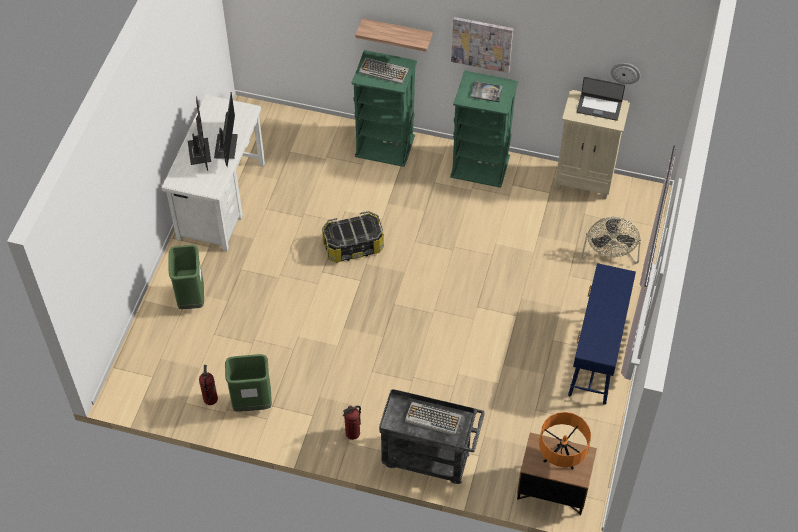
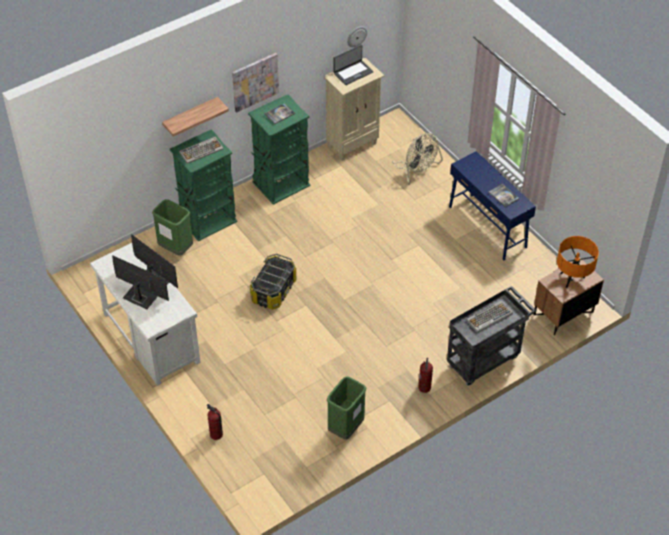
camera: 50 degrees left, 5 degrees down
(191, 299) = (219, 409): green trash can -> green trash can (175, 249)
(210, 399) = (317, 450): fire extinguisher -> fire extinguisher (216, 434)
(600, 331) = (503, 196): none -> book

